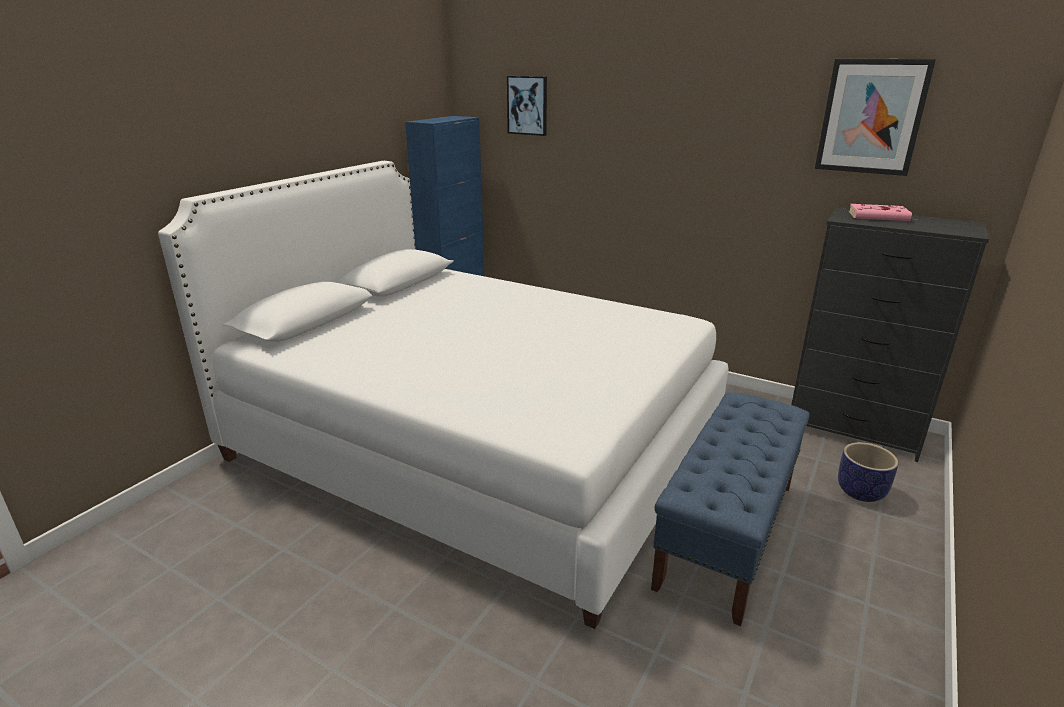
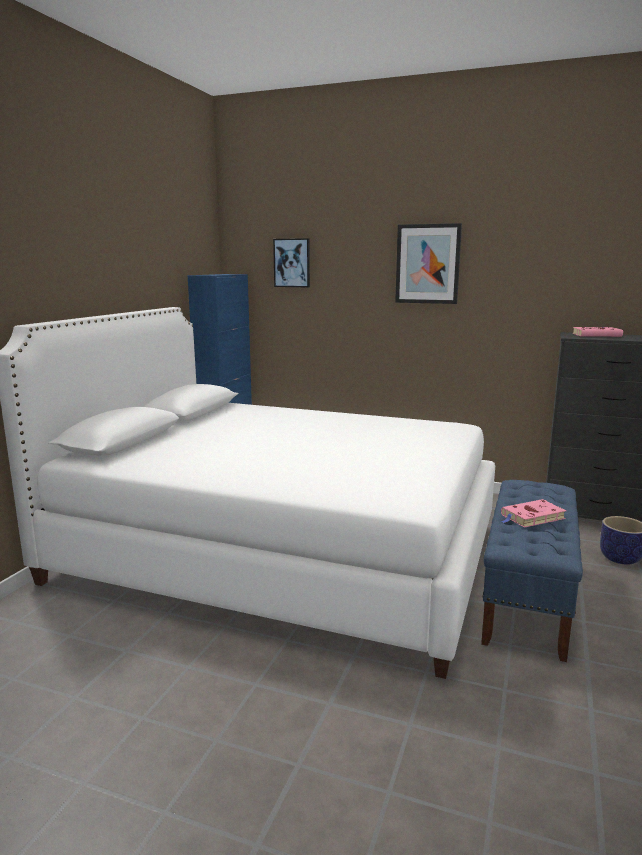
camera: 10 degrees left, 10 degrees down
(733, 453) = (531, 517): none -> pink book
(871, 117) = (580, 260): picture -> picture (427, 264)

